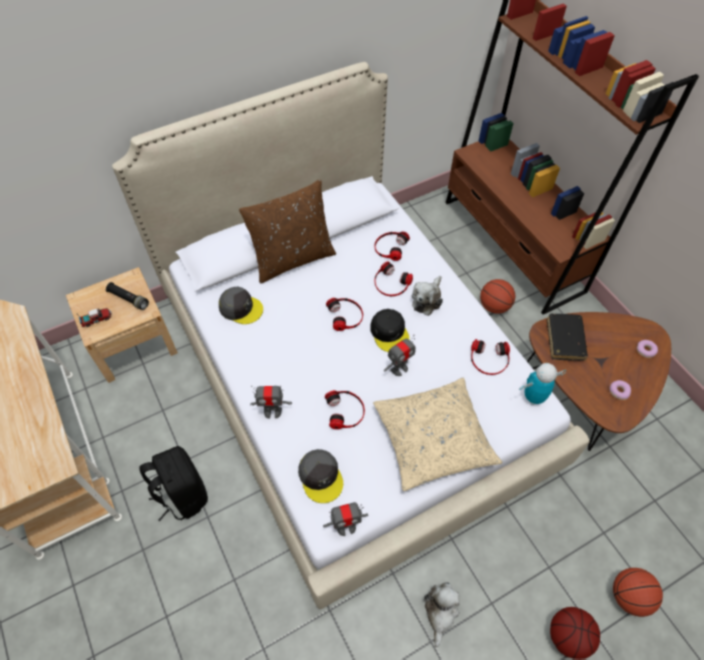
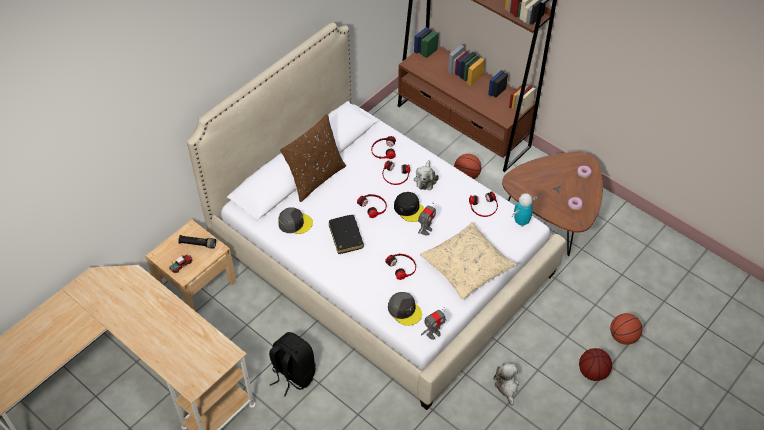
camera: 20 degrees left, 5 degrees down
(272, 411) = (352, 282): toy robot -> none
(565, 340) = (528, 182): black book -> black book (346, 237)

